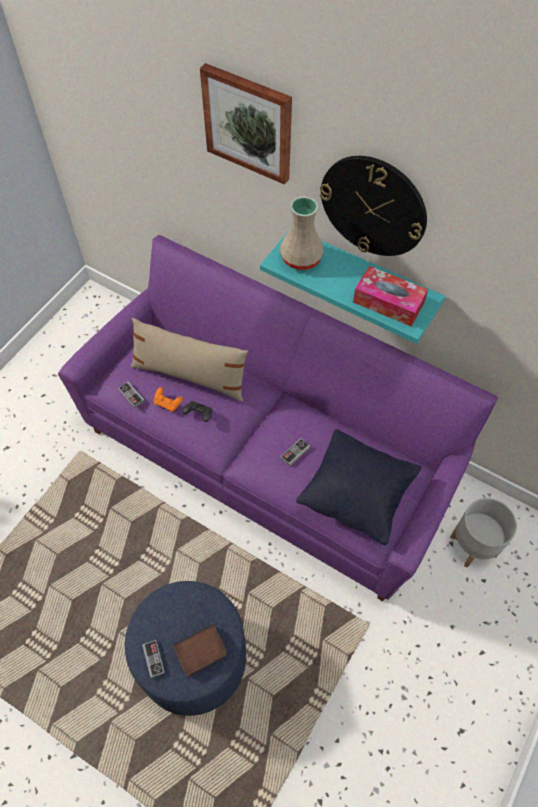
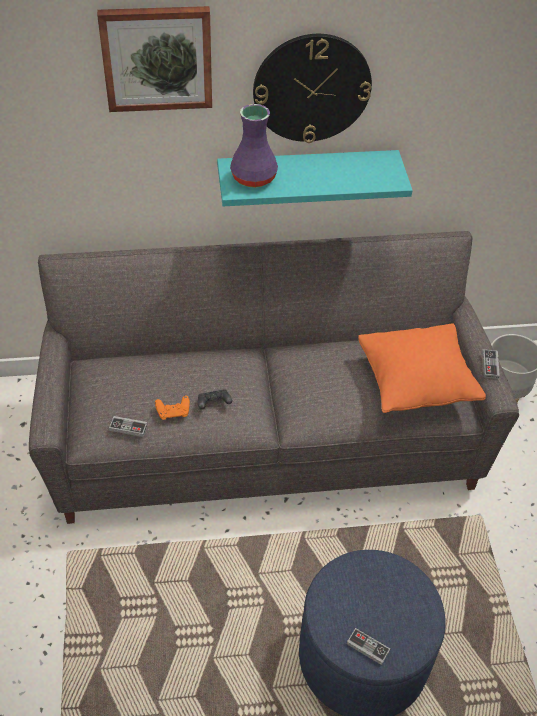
camera: 40 degrees left, 10 degrees down
(190, 375) = (170, 377): beige pillow -> none
(200, 653) = (403, 610): book -> none
(269, 454) = (265, 434): purple sofa -> grey sofa
(295, 453) = (332, 383): game controller -> game controller (490, 365)
(300, 257) = (252, 177): beige vase -> purple vase
(356, 495) = (415, 385): black pillow -> orange pillow
(388, 302) = (361, 175): tissue box -> none

